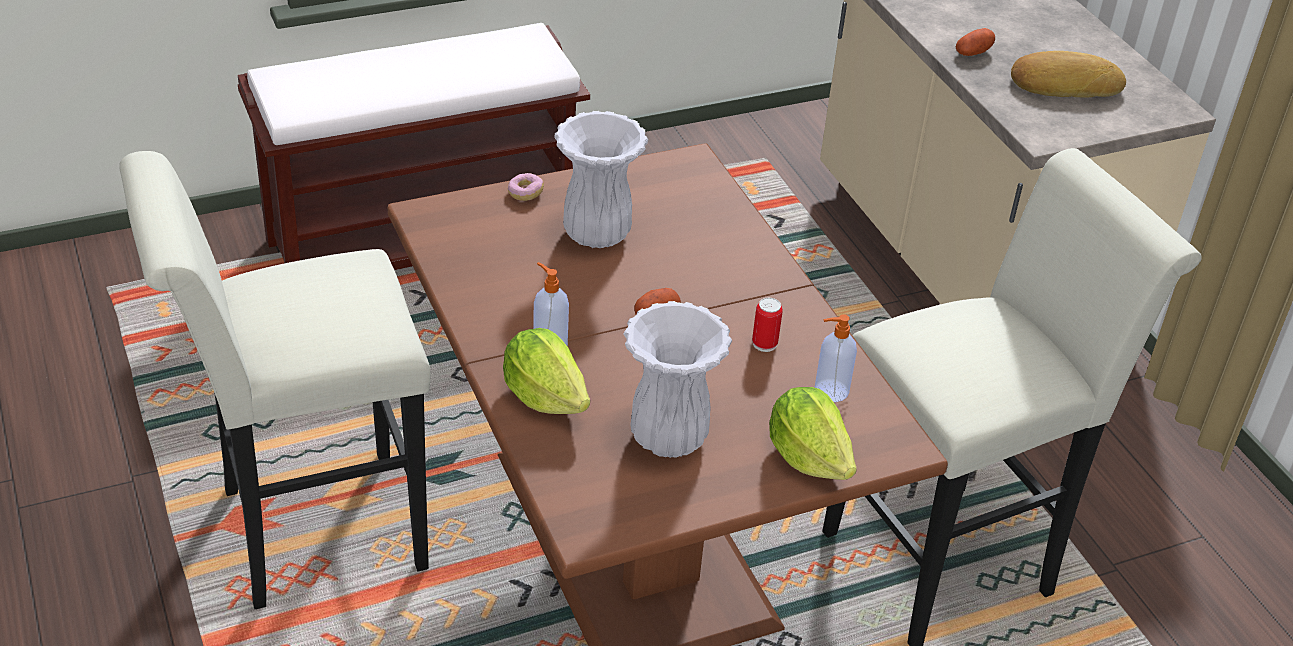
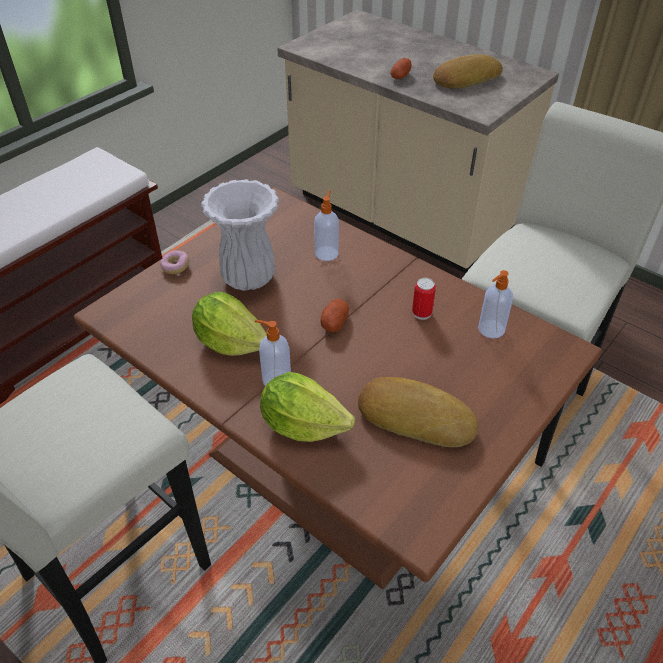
camera: 25 degrees left, 5 degrees up
(668, 436) = (415, 416): white vase -> bread
(707, 240) = (326, 253): none -> soap dispenser
(808, 457) = (519, 387): lettuce -> lettuce (230, 342)

